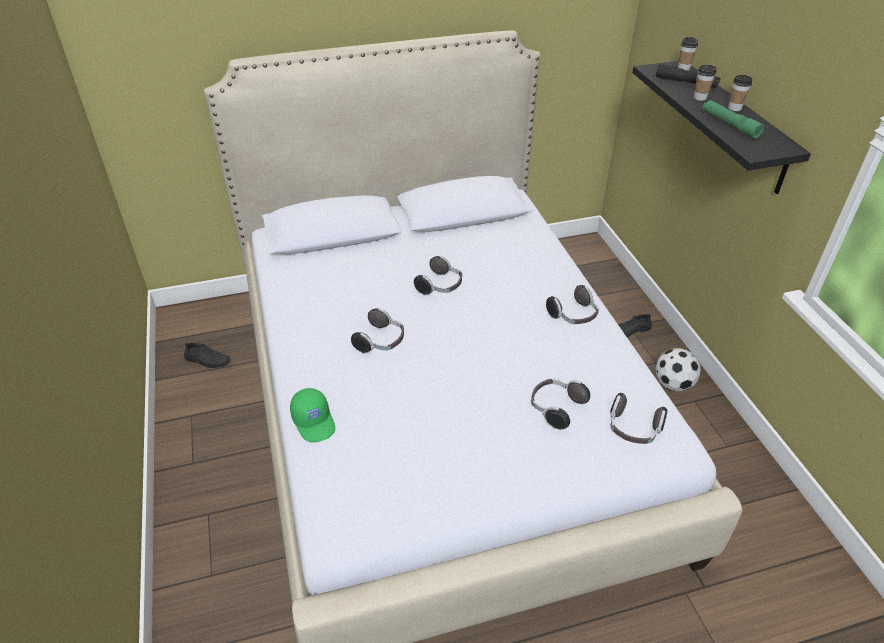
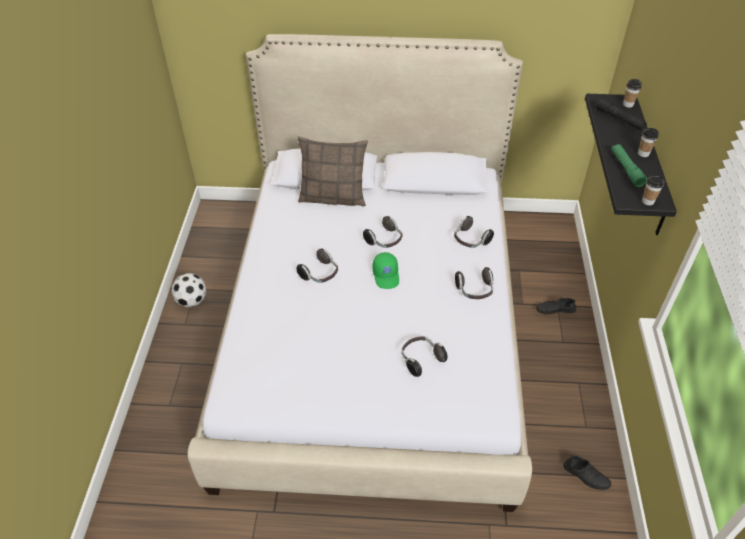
camera: 20 degrees right, 5 degrees up
(207, 360) = (221, 250): black shoe -> black shoe (586, 475)
(314, 421) = (249, 322): green cap -> green cap (386, 275)
(353, 253) = (333, 197): none -> pillow
(633, 430) = (470, 392): headphones -> headphones (470, 240)
(673, 384) = (567, 364): football -> football (191, 301)
(700, 98) = (620, 137): cup -> cup (648, 201)

